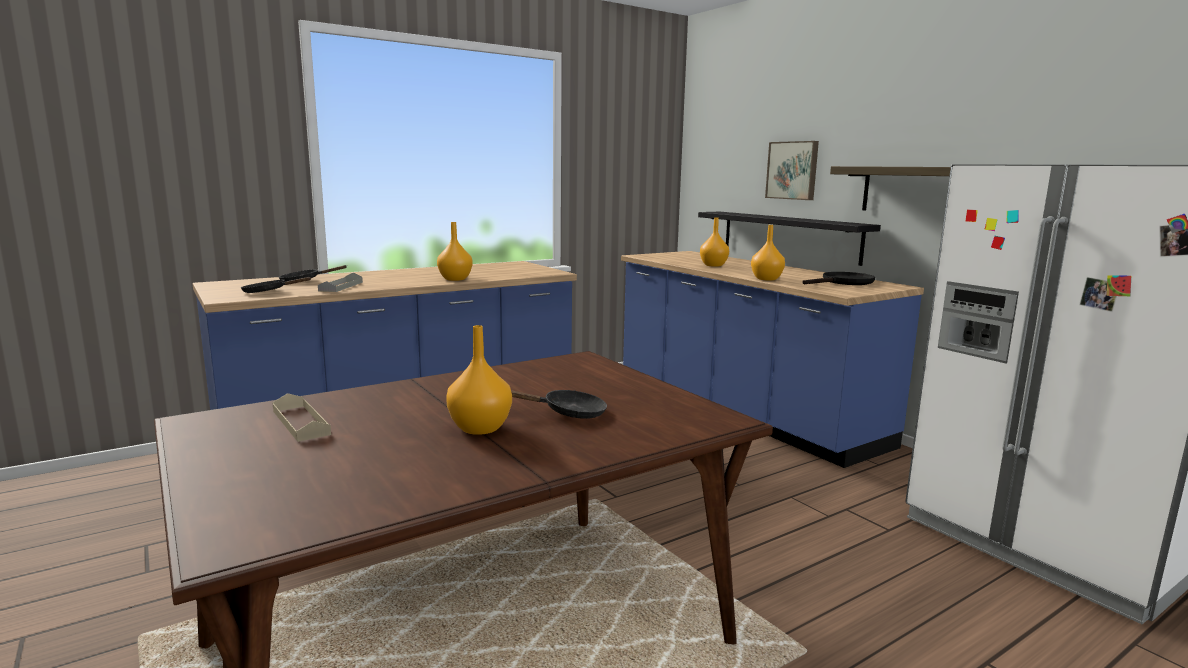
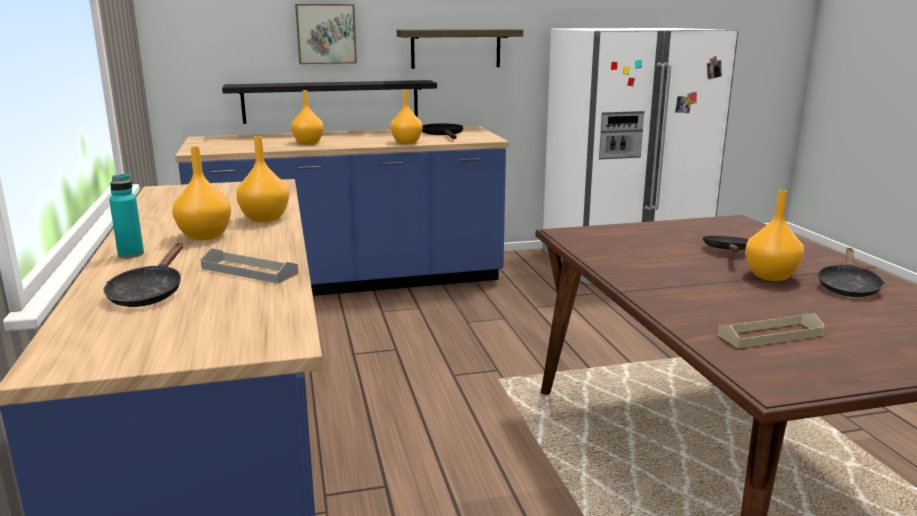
camera: 70 degrees left, 5 degrees up
(269, 292) = (245, 313): black frying pan -> black frying pan (847, 287)
(371, 273) = (131, 254): none -> turquoise bottle
(410, 276) = (203, 236): none -> orange vase

